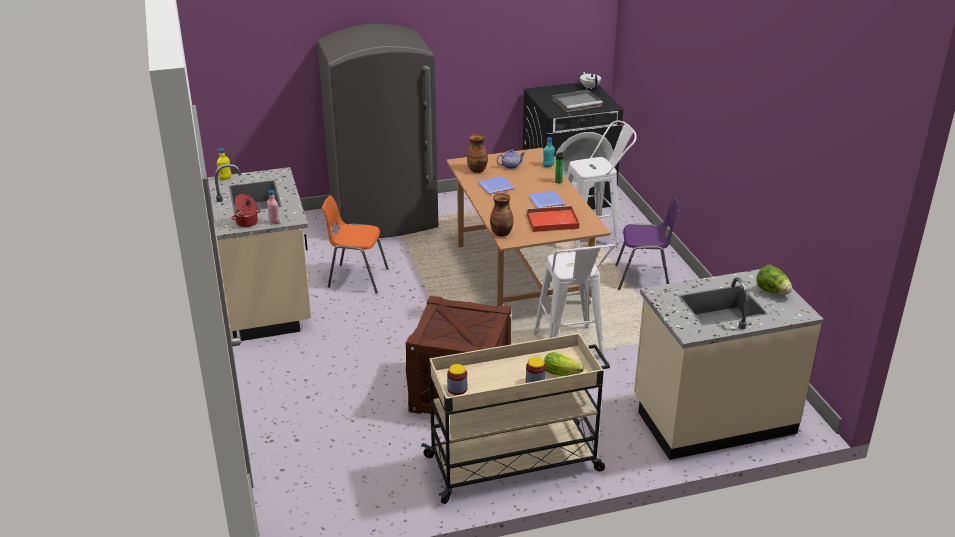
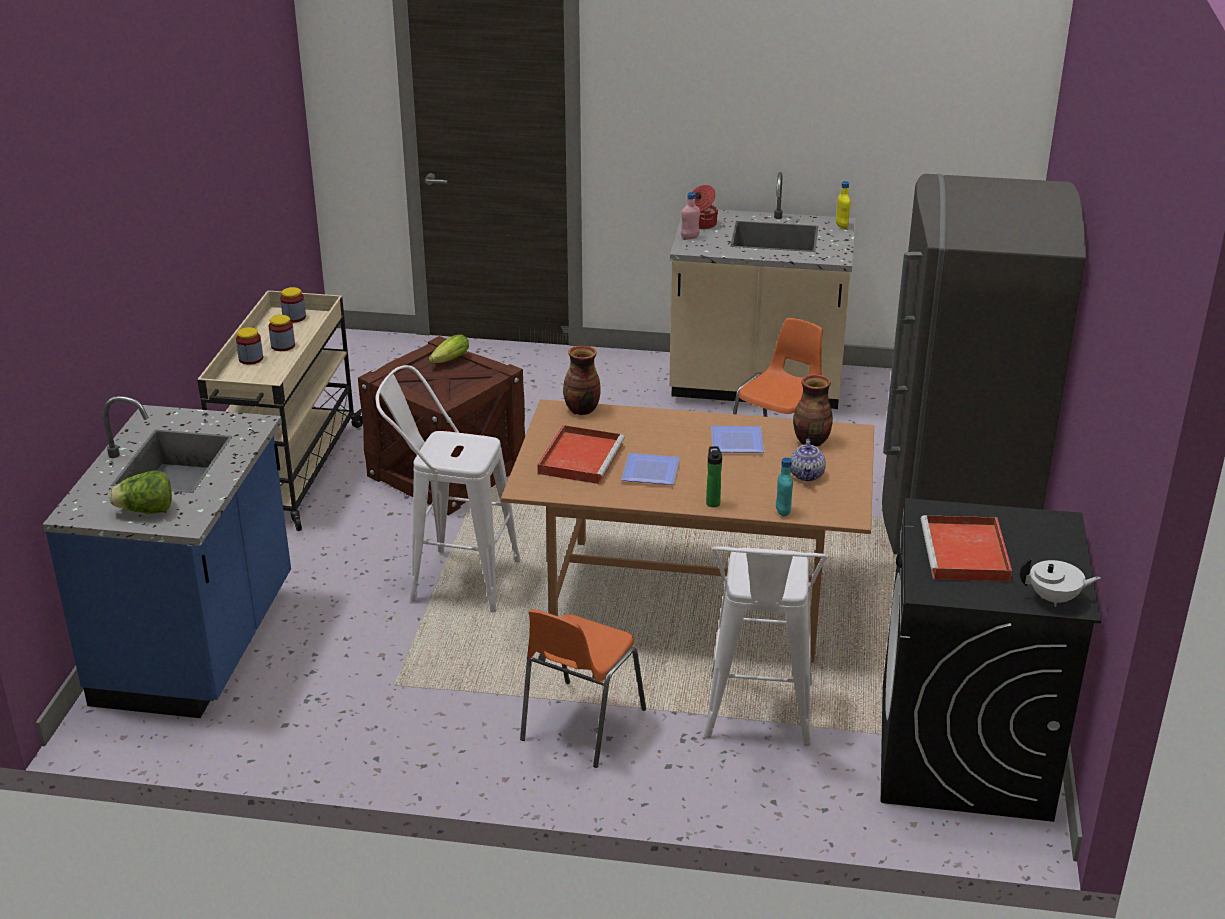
camera: 115 degrees right, 0 degrees up
(505, 375) = (283, 346): none -> jar
(563, 373) = (243, 378): lettuce -> lettuce (448, 361)
(577, 103) = (966, 554): grey tray -> red tray
(643, 278) = (580, 726): purple chair -> orange chair
(712, 417) = (199, 645): beige counter -> blue counter

